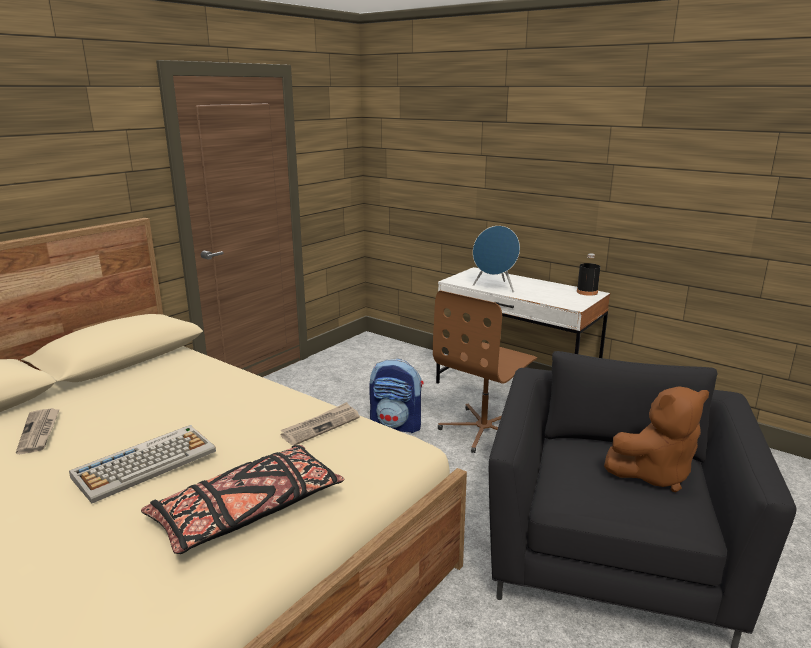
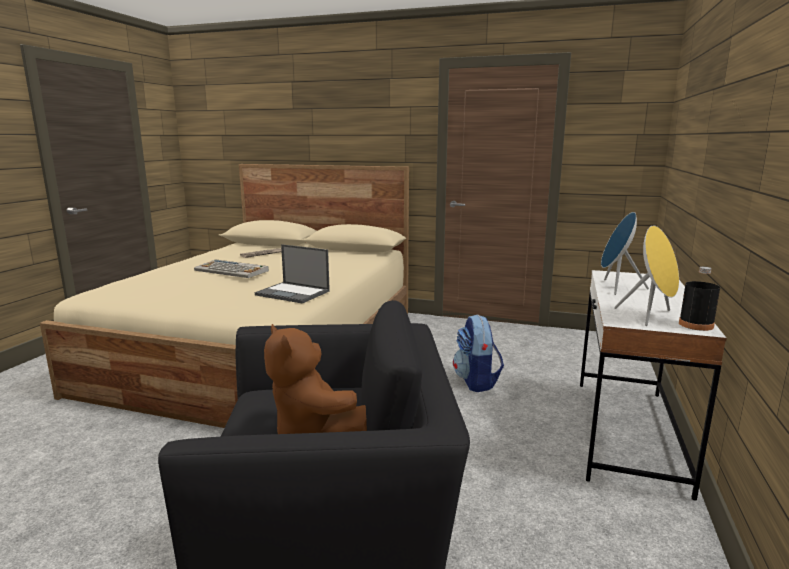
camera: 70 degrees right, 5 degrees down
(248, 512) = (190, 294): black pillow -> none
(321, 426) = (293, 293): newspaper -> laptop
(484, 430) = (514, 425): brown office chair -> none
(566, 297) = (650, 316): none -> yellow speaker

